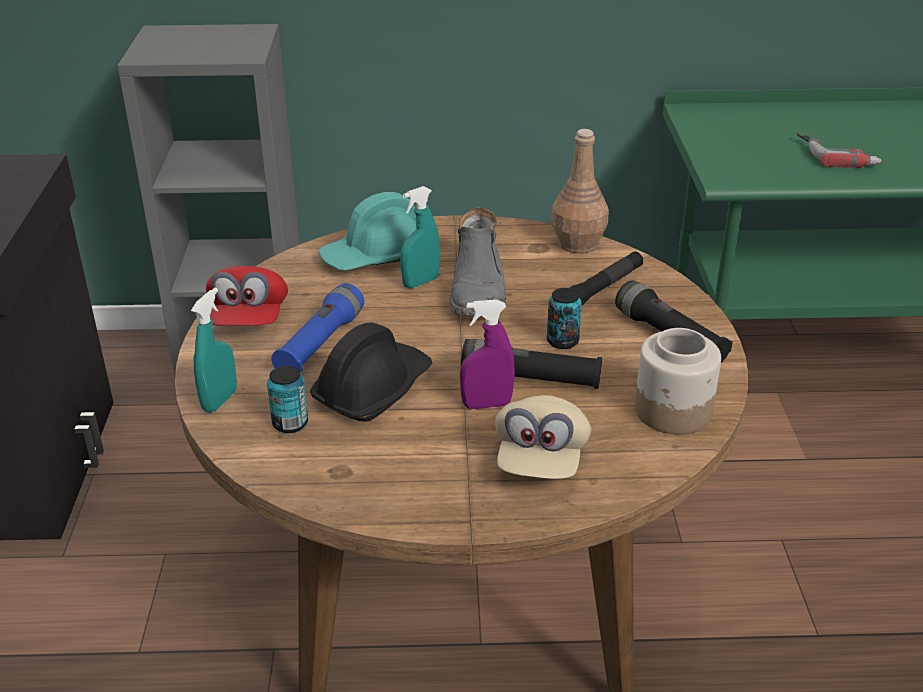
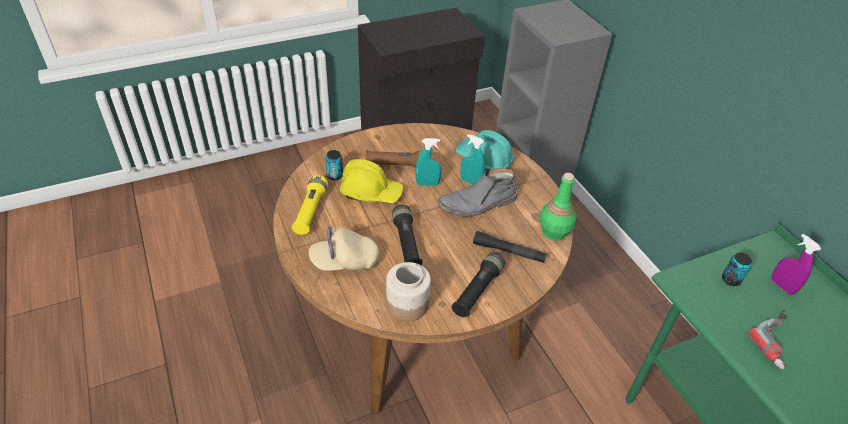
camera: 65 degrees right, 10 degrees up
(219, 400) = (341, 151): turquoise spray bottle -> turquoise spray bottle (427, 184)
(250, 319) = (405, 138): red cap -> none
(320, 344) = (397, 165): blue flashlight -> brown flashlight
(373, 389) = (371, 192): black hard hat -> yellow hard hat
(376, 476) = (310, 211): none -> yellow flashlight
(486, 405) = (378, 232): purple spray bottle -> purple spray bottle (782, 286)
(562, 341) = (447, 247): can -> can (730, 280)
(578, 244) = (553, 232): brown bottle -> green bottle

